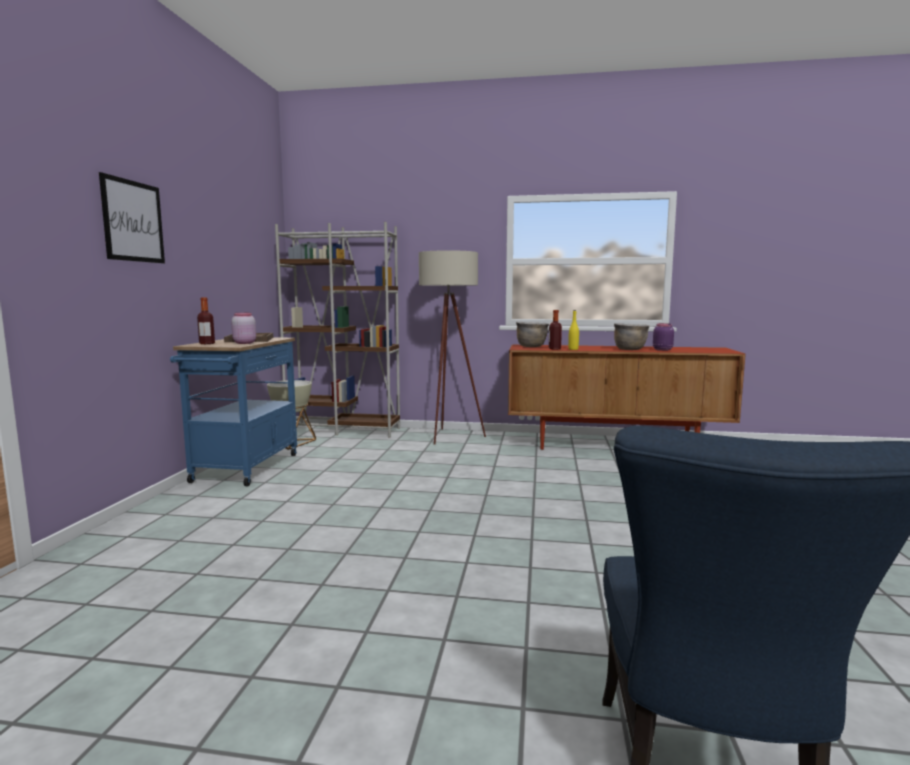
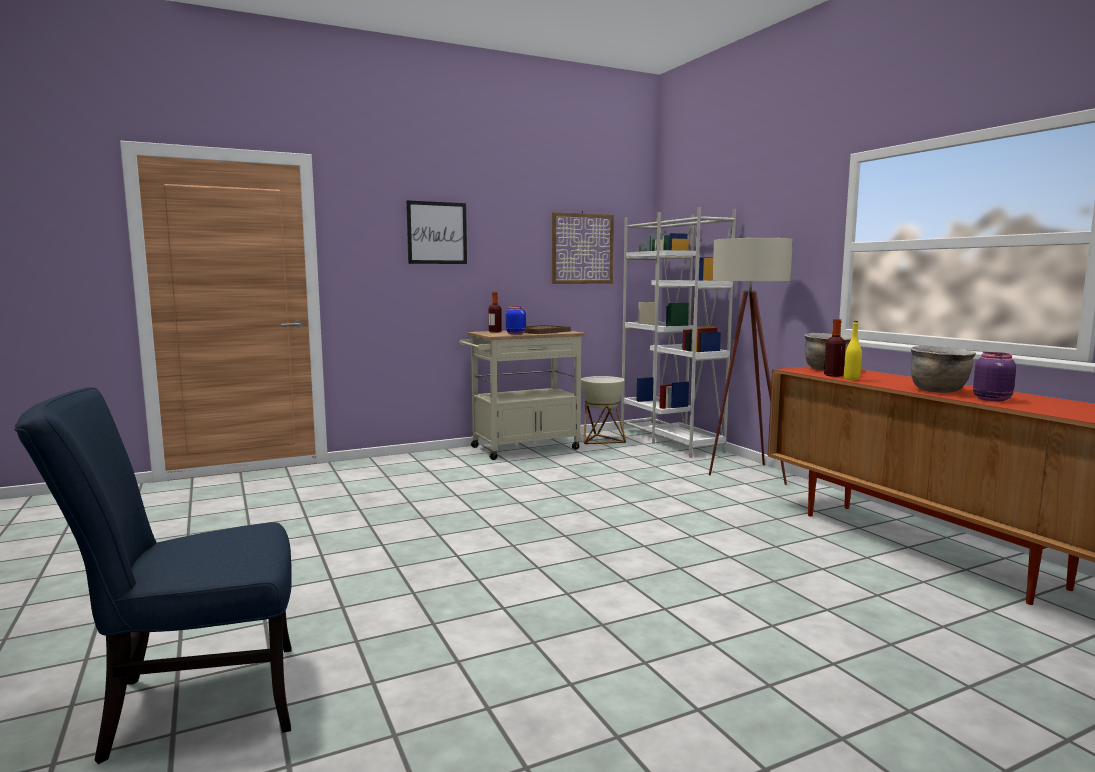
camera: 55 degrees right, 0 degrees up
(244, 343) = (515, 334): pink jar -> blue jar
(244, 469) = (522, 449): blue cart -> beige cart
(246, 252) = (582, 247): none -> picture
(344, 430) = (670, 441): brown bookcase -> white bookcase

